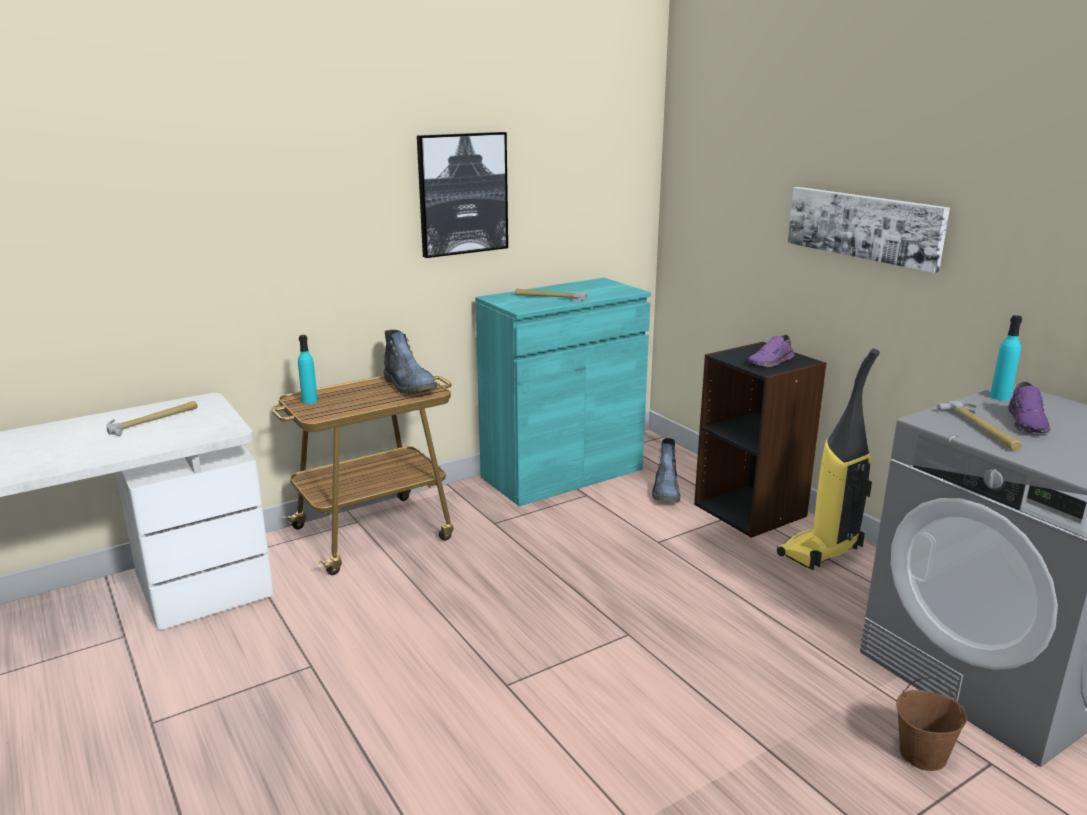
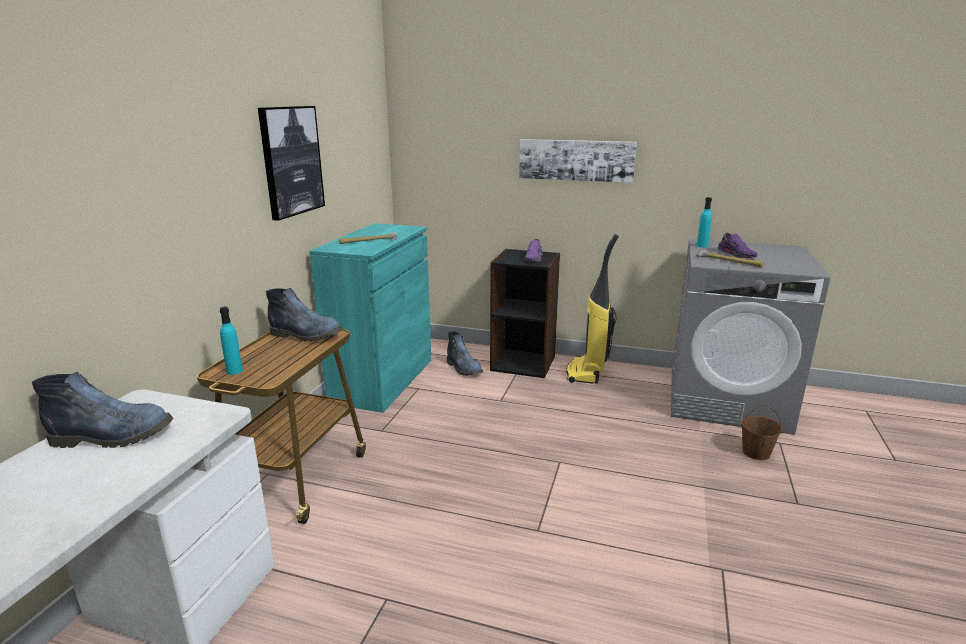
camera: 40 degrees left, 0 degrees up
(153, 421) = (115, 436): hammer -> boot

